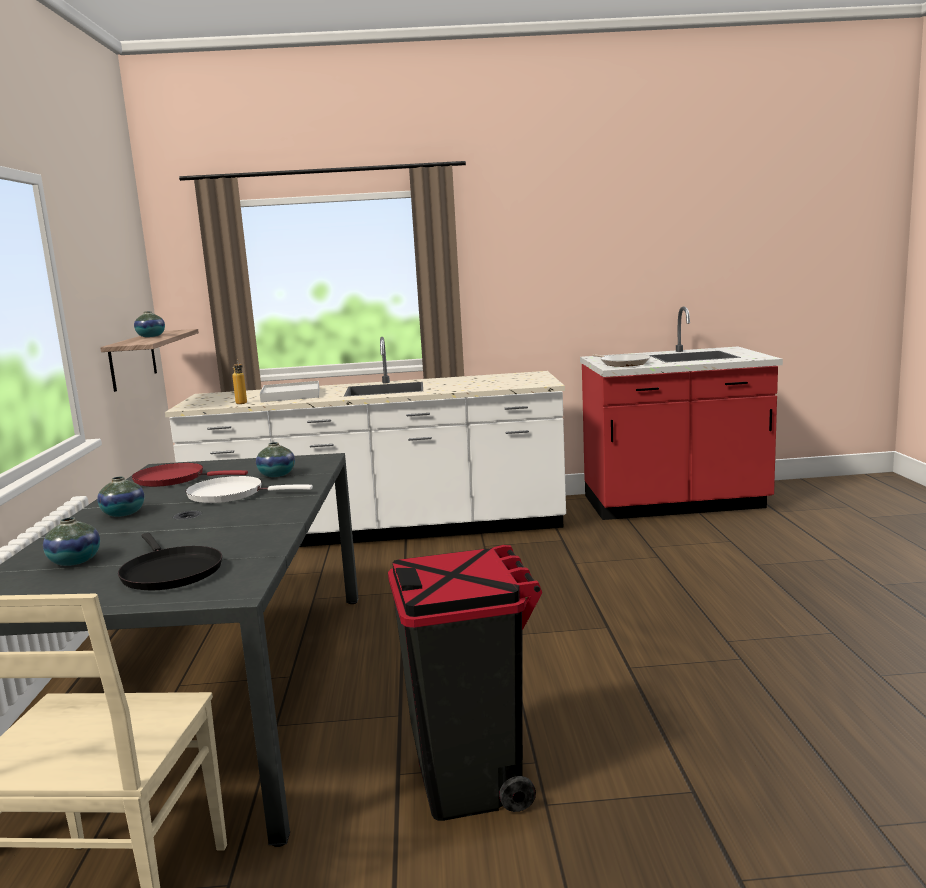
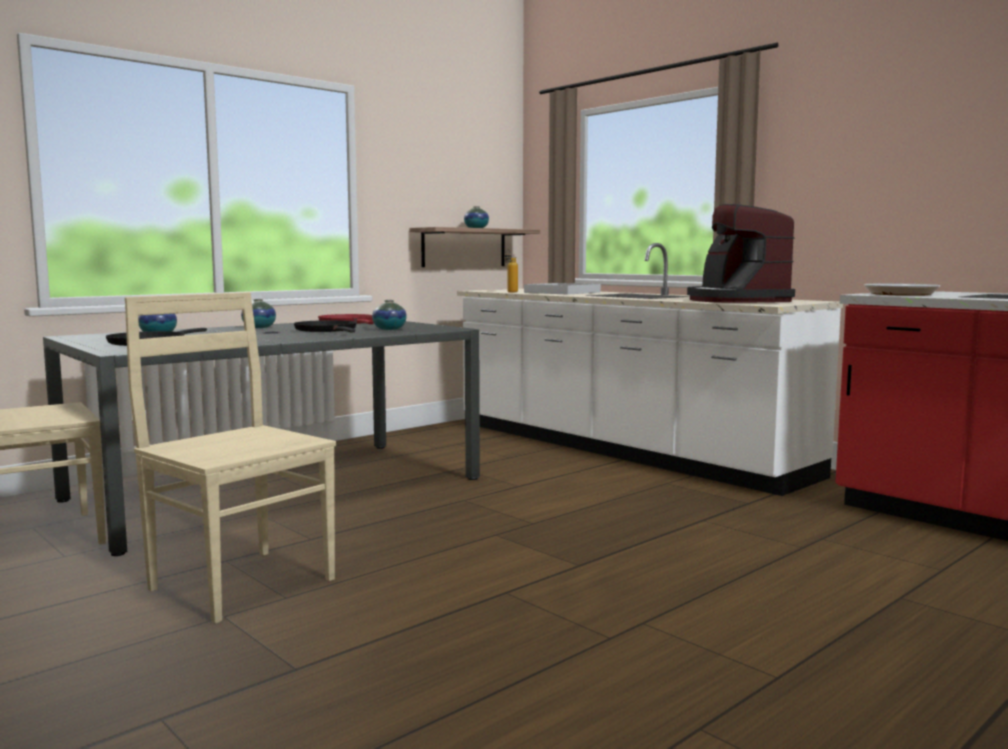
camera: 50 degrees right, 5 degrees down
(231, 494) = (327, 330): white frying pan -> black frying pan
(470, 779) = (240, 583): black trash can -> beige chair
(493, 382) = (736, 300): none -> coffee machine

